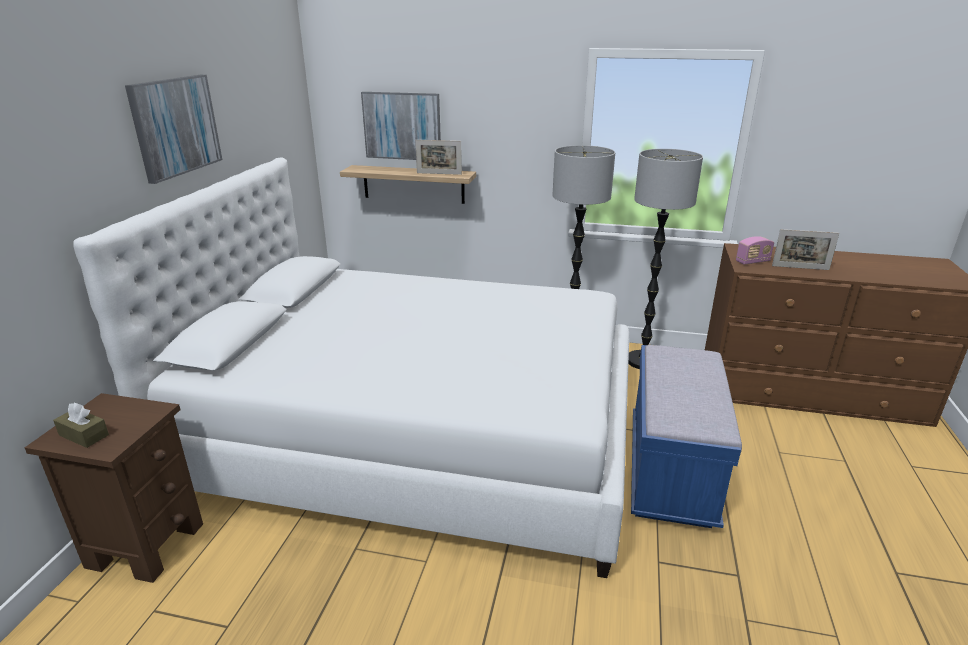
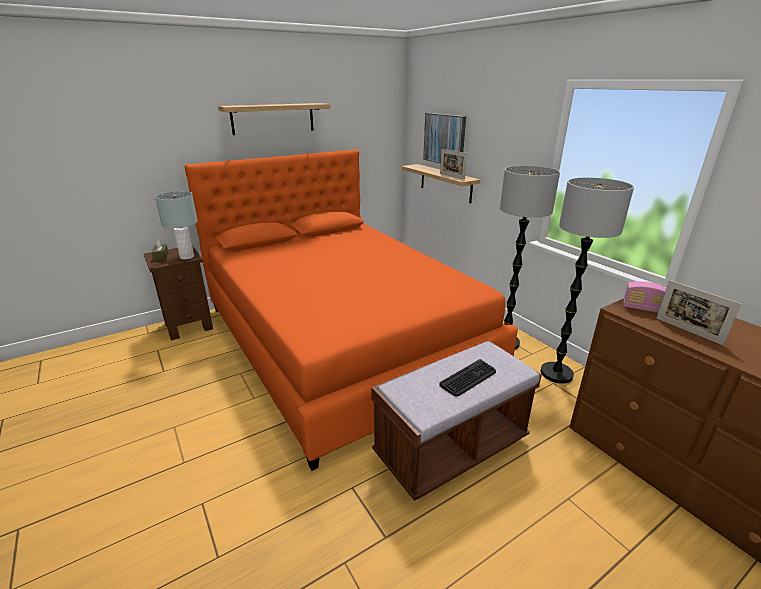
camera: 45 degrees right, 0 degrees up
(141, 413) = (187, 257): none -> grey table lamp
(175, 126) = (273, 118): picture -> shelf
(415, 435) = (341, 339): white bed -> orange bed
(670, 471) = (451, 448): blue bench -> brown bench
(696, 382) = (468, 378): none -> keyboard

